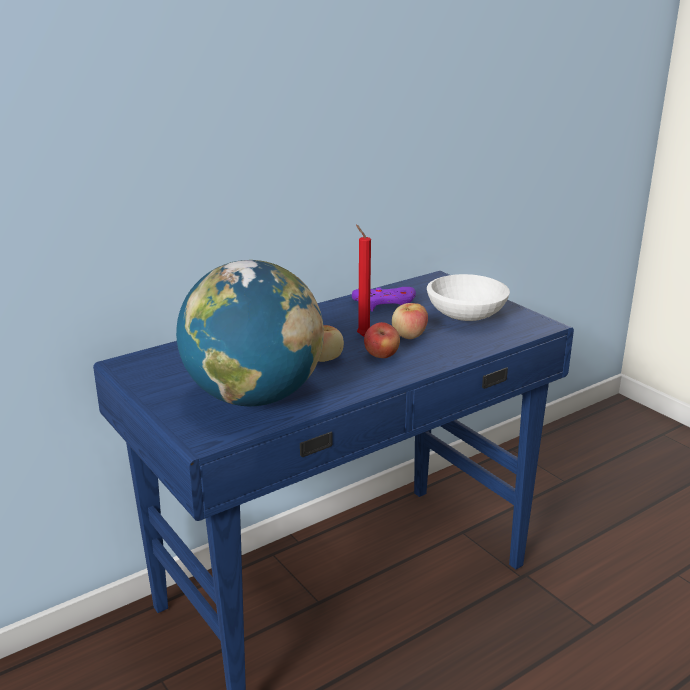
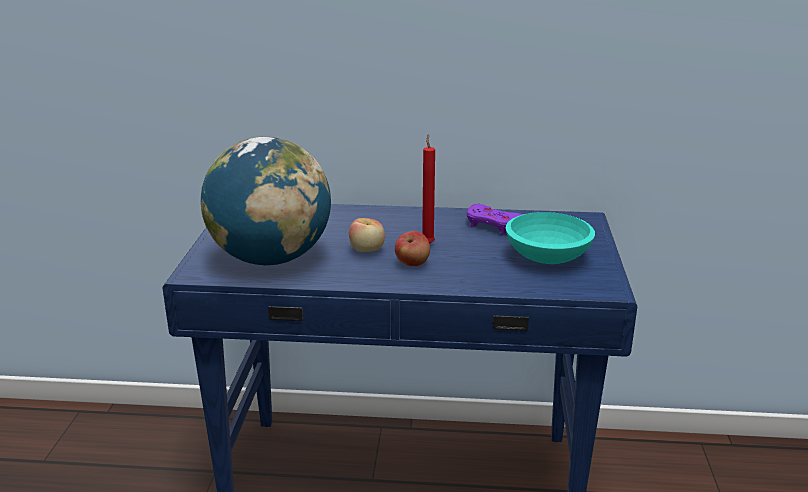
camera: 40 degrees right, 0 degrees up
(409, 336) = (464, 256): apple -> none
(467, 315) = (549, 257): white bowl -> turquoise bowl

